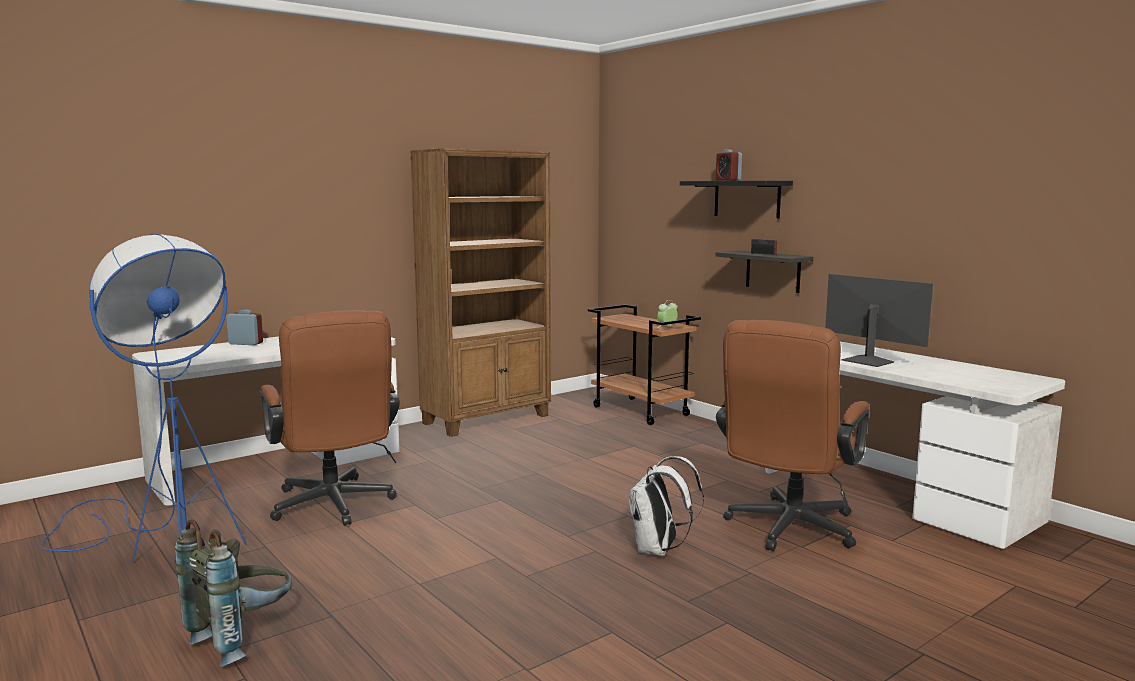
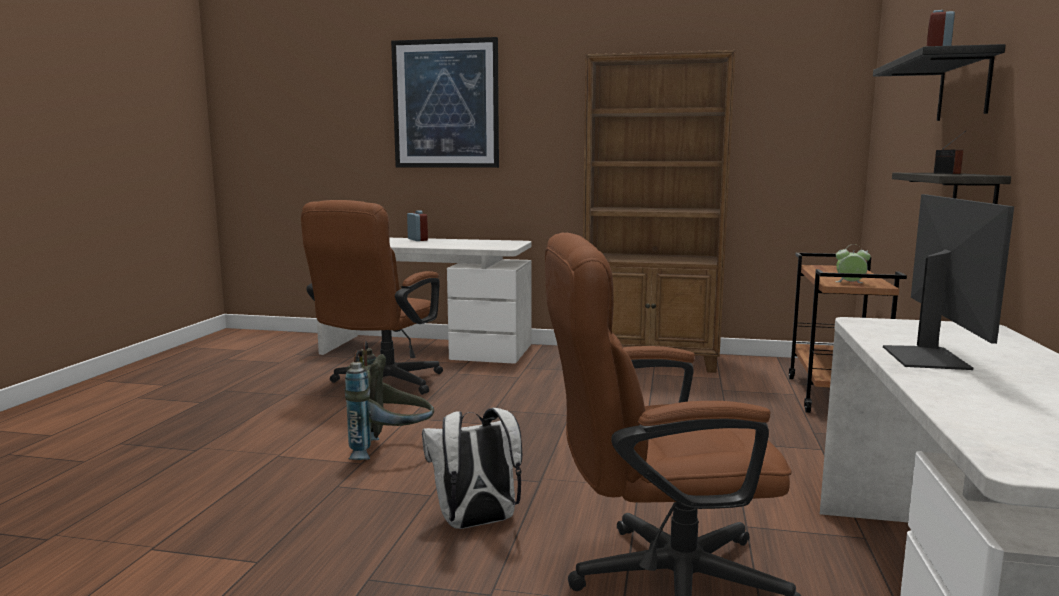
camera: 50 degrees right, 0 degrees up
(161, 553) = (246, 378): blue floor lamp -> none
(243, 638) = (140, 440): grey backpack -> grey backpack (391, 451)
(255, 186) = (445, 104): none -> picture

